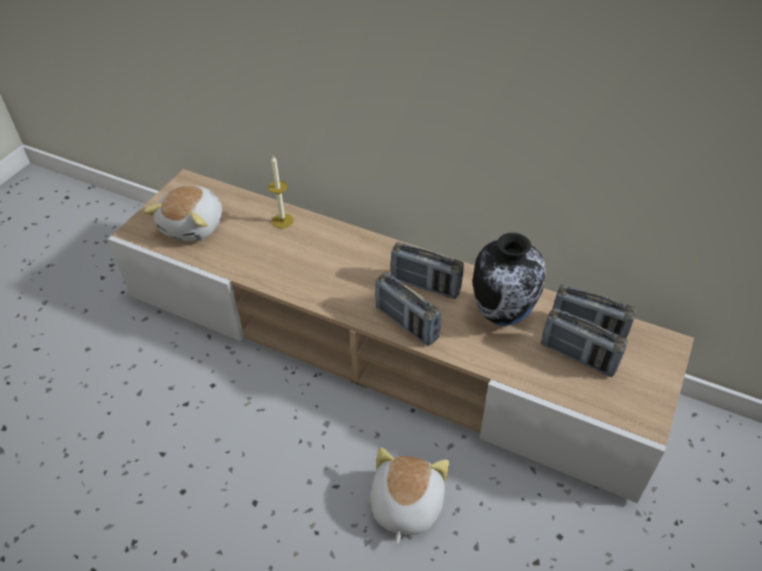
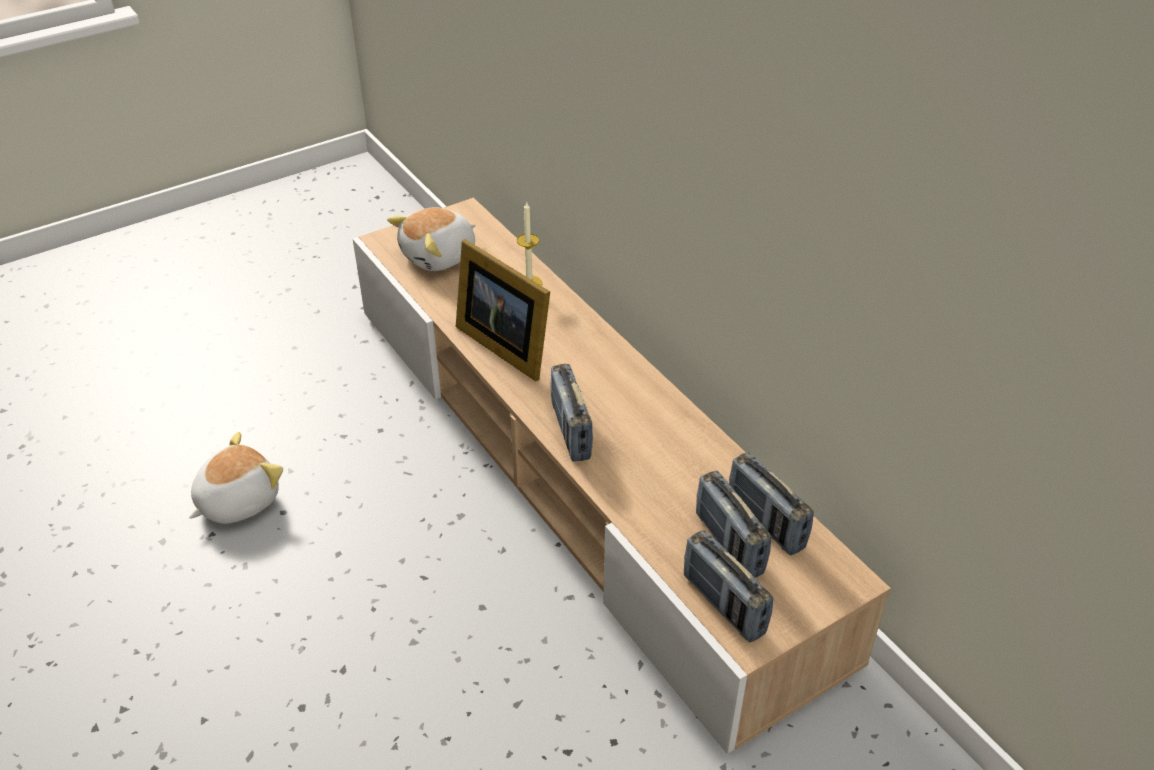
camera: 30 degrees right, 5 degrees down
(302, 276) = (505, 344): none -> picture frame
(405, 505) = (477, 628): plush toy -> plush toy (237, 500)
(425, 285) = (623, 403): radio -> radio (723, 605)
(503, 315) = (681, 467): vase -> none

